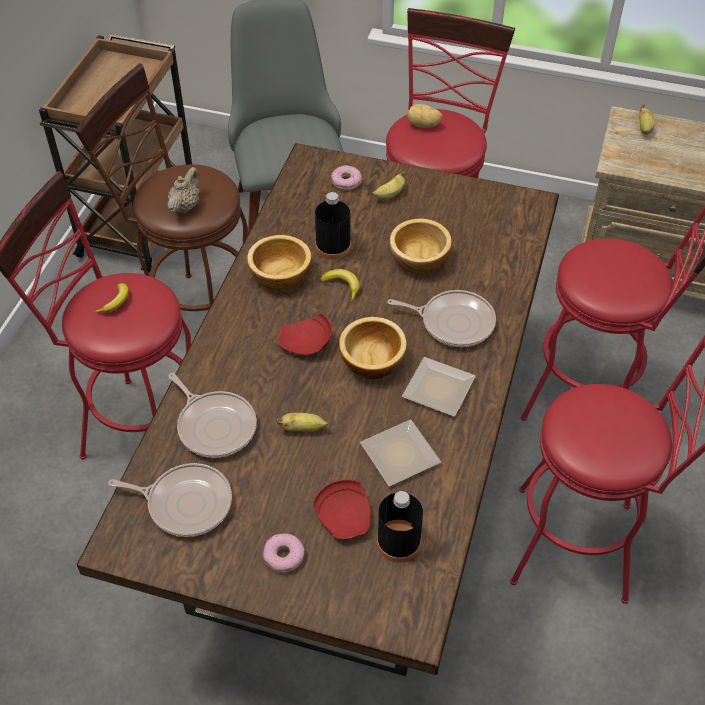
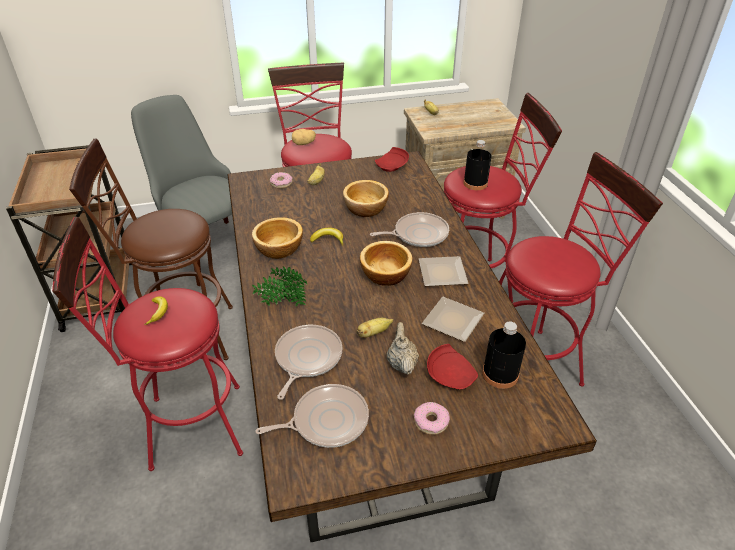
camera: 30 degrees left, 10 degrees down
(185, 206) = (170, 235): beige teapot -> beige teapot (401, 363)
(215, 426) = (307, 358): frying pan -> frying pan turned 90 degrees counterclockwise
(235, 349) = (282, 304): none -> potted plant
(306, 343) = (331, 281): red plate -> red plate (392, 166)
(333, 247) = (302, 220): black bottle -> black bottle (475, 183)

